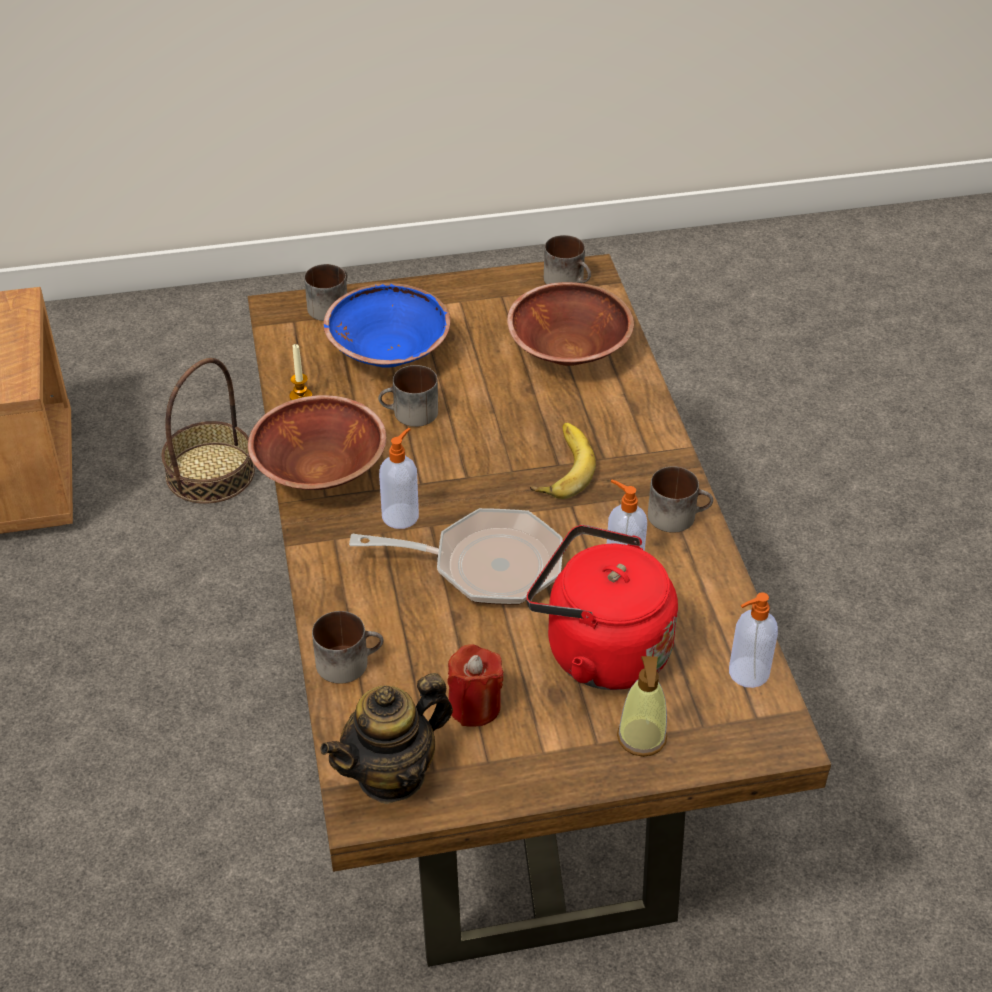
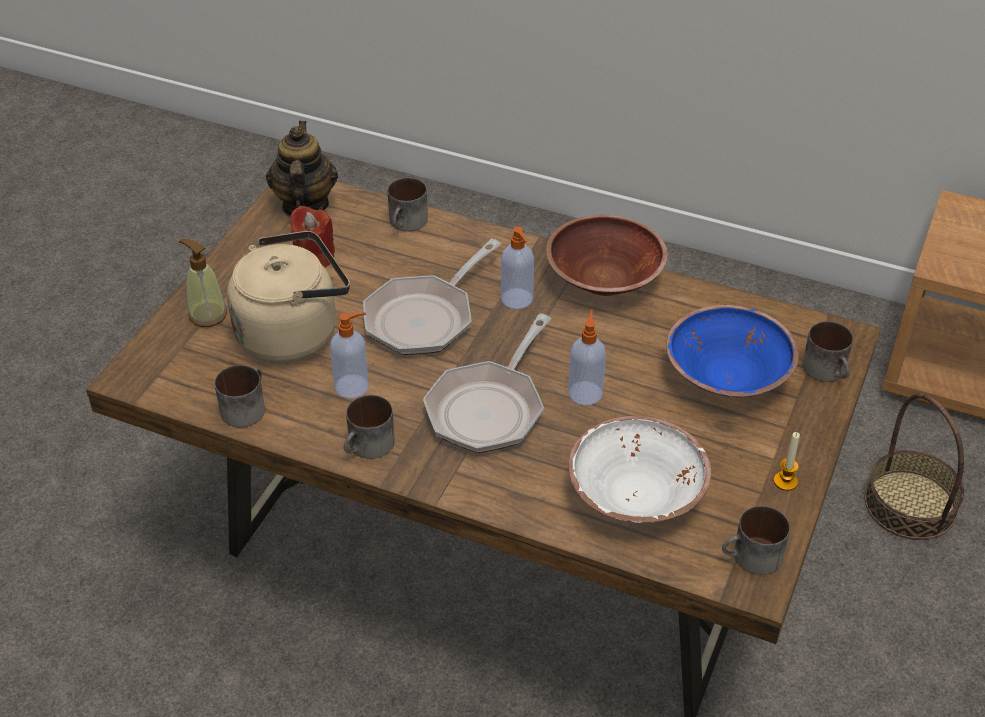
camera: 125 degrees right, 0 degrees up
(301, 396) = (705, 304): candle -> candle (785, 481)
(410, 414) = (631, 353): mug -> mug (244, 406)
(559, 466) = (489, 408): banana -> frying pan
(568, 350) = (636, 496): brown bowl -> white bowl
(599, 650) = (293, 333): red kettle -> beige kettle
(747, 673) = (193, 393): soap dispenser -> soap dispenser (585, 392)

